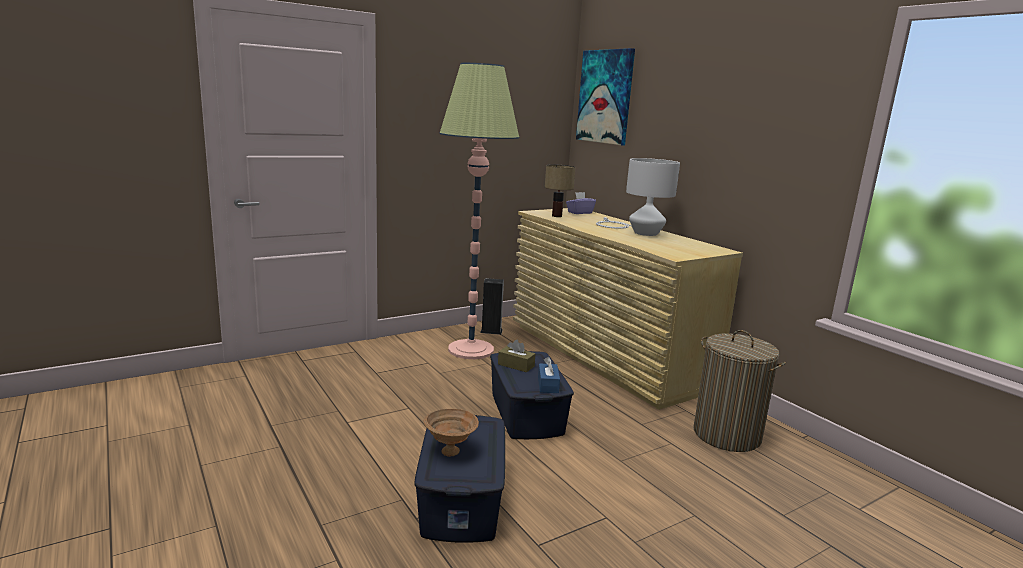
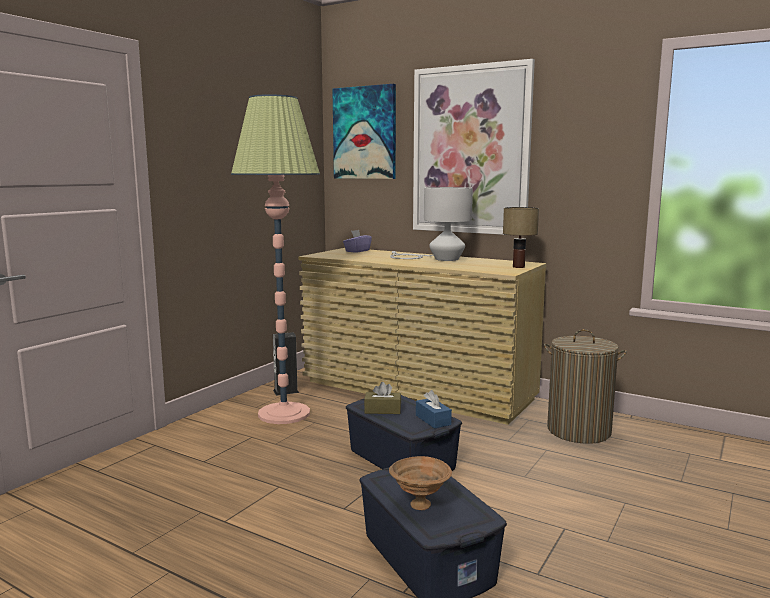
camera: 25 degrees left, 5 degrees down
(556, 216) = (343, 256): table lamp -> table lamp (518, 267)
(691, 123) = (470, 150): none -> picture

